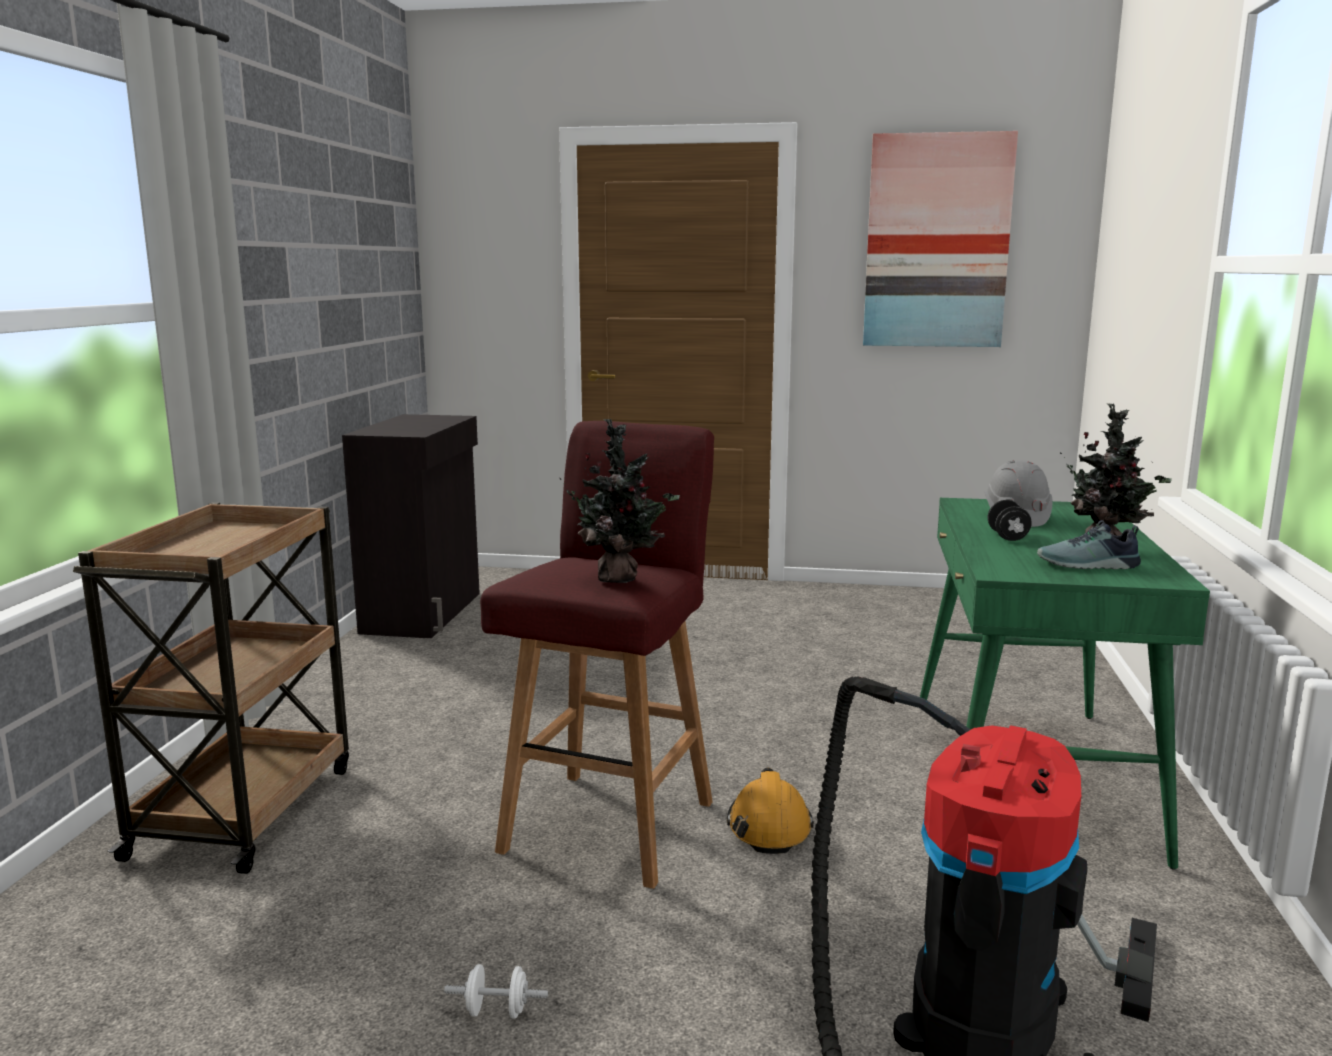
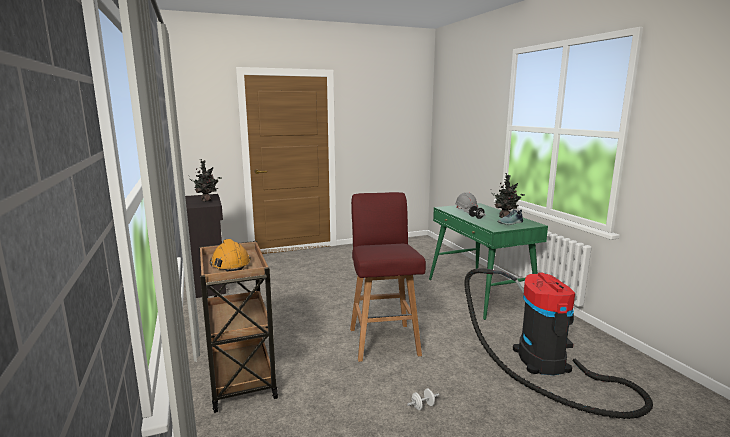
camera: 30 degrees left, 0 degrees up
(621, 578) = (401, 249): potted plant -> potted plant (207, 201)
(769, 826) = (431, 327): orange hard hat -> orange hard hat (230, 264)
(937, 242) = (383, 115): picture -> none

